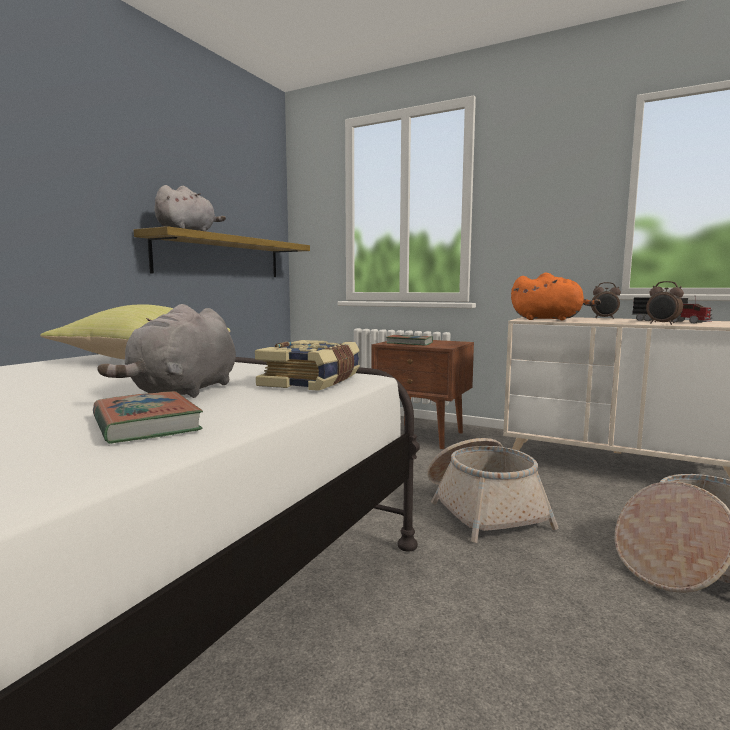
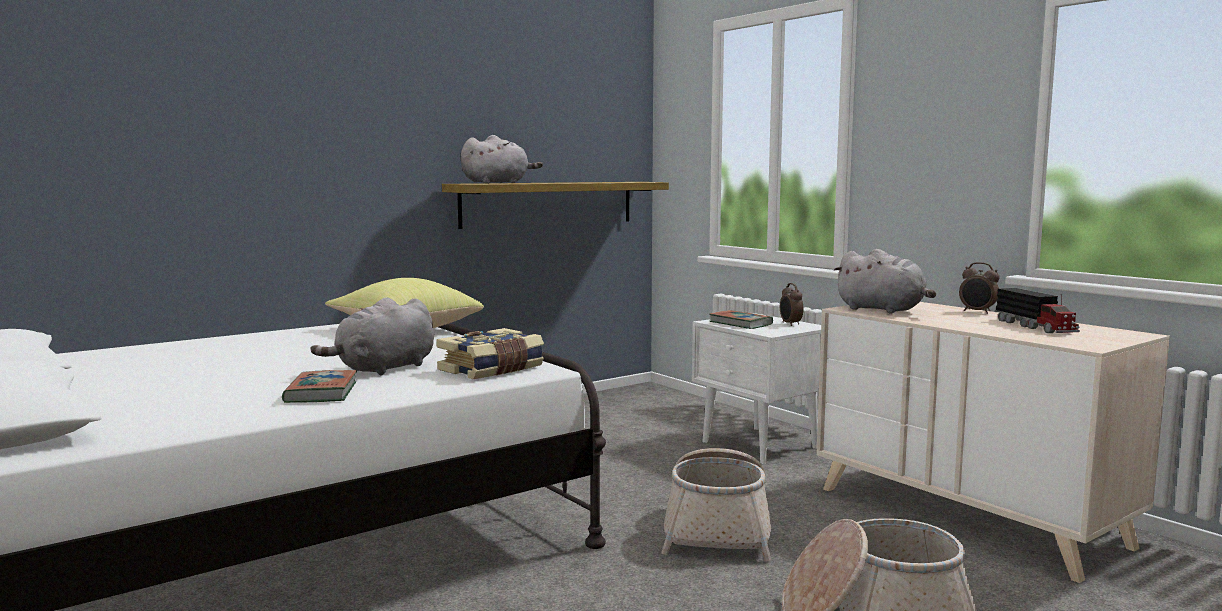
camera: 25 degrees right, 0 degrees up
(423, 436) = (760, 445): brown nightstand -> white nightstand
(549, 319) = (883, 310): orange plush toy -> grey plush toy
(662, 324) = (991, 331): alarm clock -> alarm clock (790, 324)

